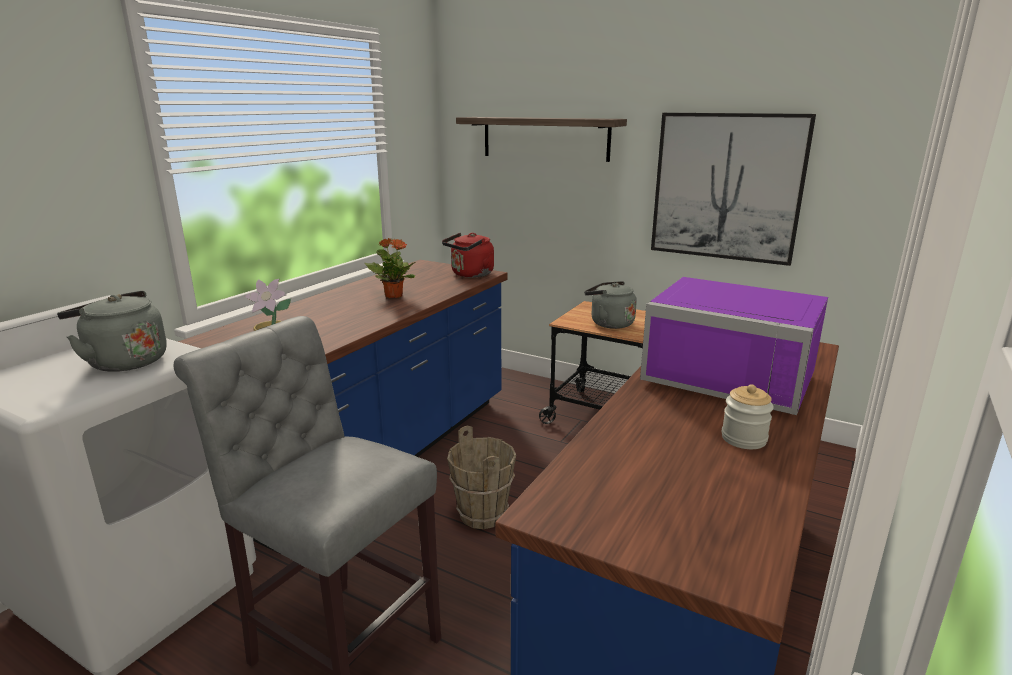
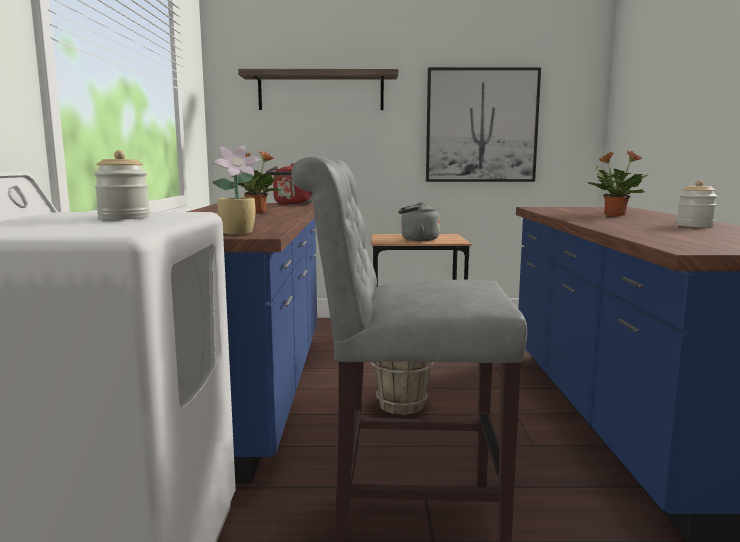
camera: 30 degrees left, 10 degrees down
(124, 361) = (124, 217): grey kettle -> jar
(732, 375) = (614, 215): purple microwave -> potted plant

